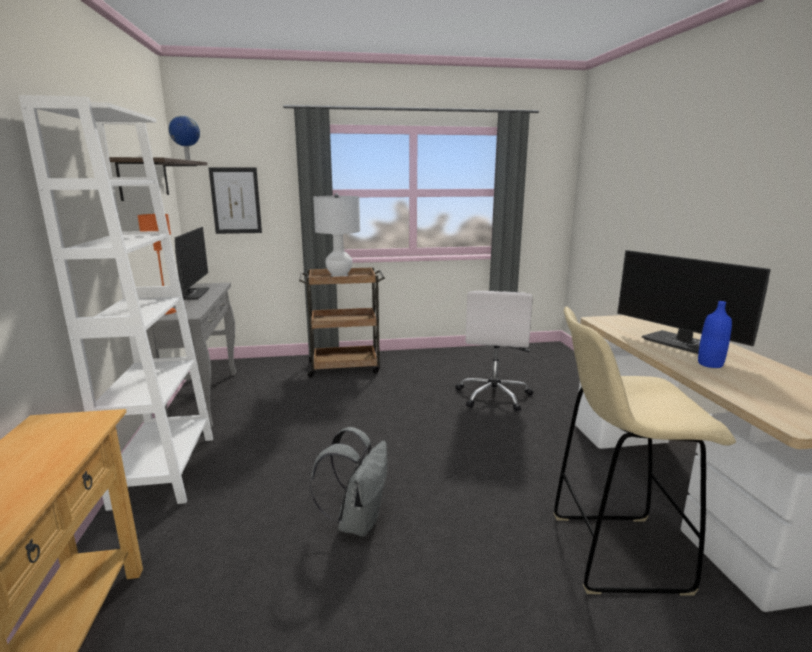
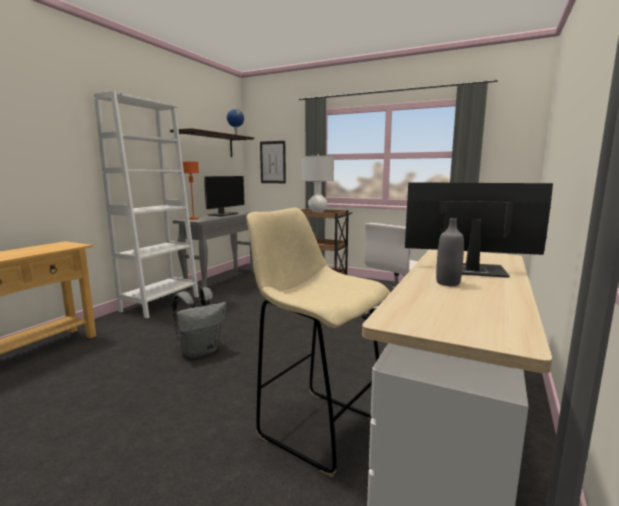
camera: 35 degrees right, 5 degrees down
(682, 343) = (469, 271): monitor -> monitor turned 105 degrees clockwise
(710, 364) = (448, 283): blue bottle -> grey bottle

